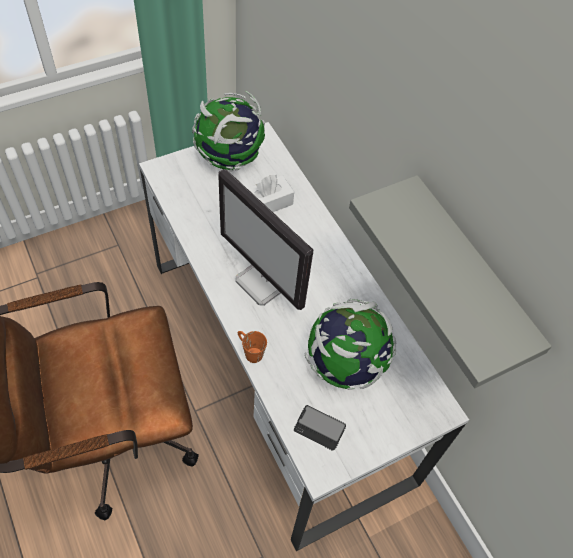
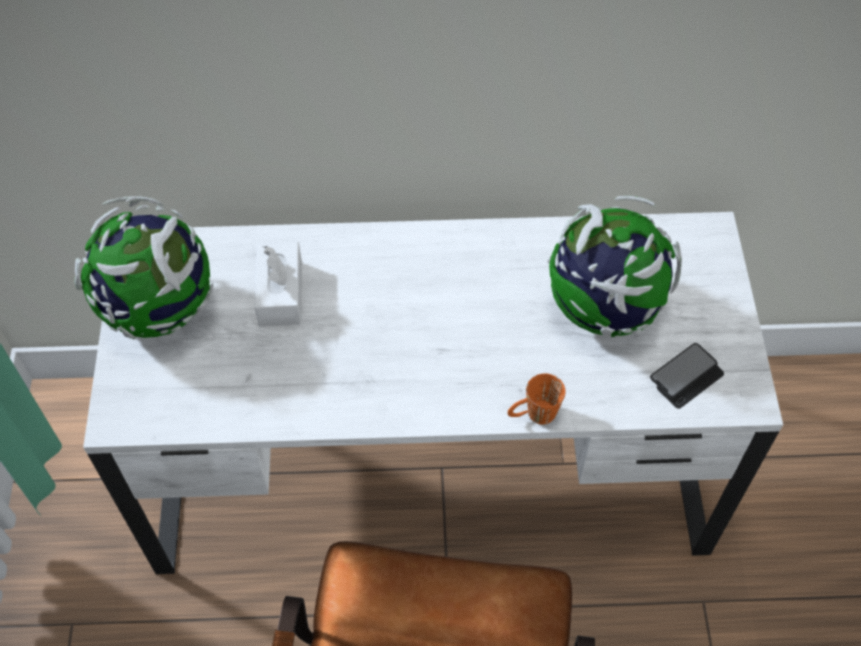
camera: 60 degrees left, 0 degrees up
(264, 282) = (423, 352): monitor -> none
(468, 276) = (650, 65): grey shelf -> none

